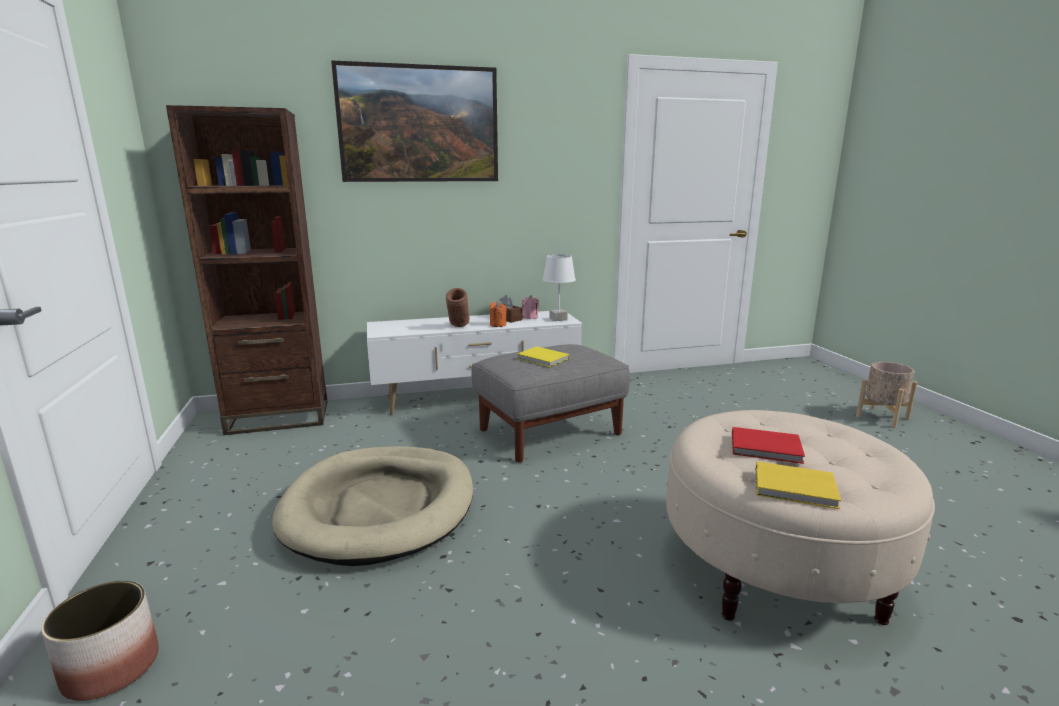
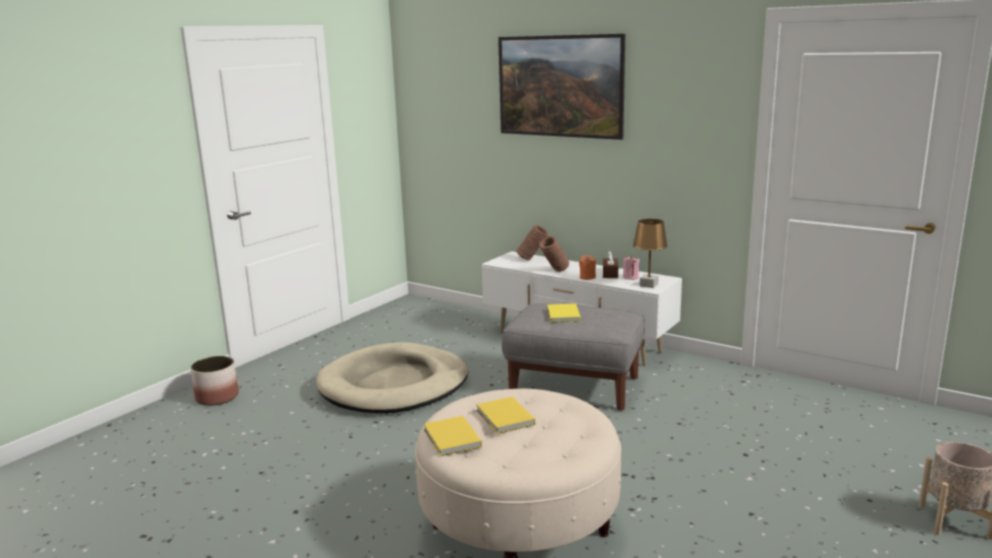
camera: 50 degrees right, 0 degrees up
(278, 417) = (439, 312): brown bookcase -> none
(410, 323) = (532, 260): none -> brown vase
(558, 319) = (648, 285): white table lamp -> brown table lamp
(768, 448) = (505, 418): red book -> yellow book

